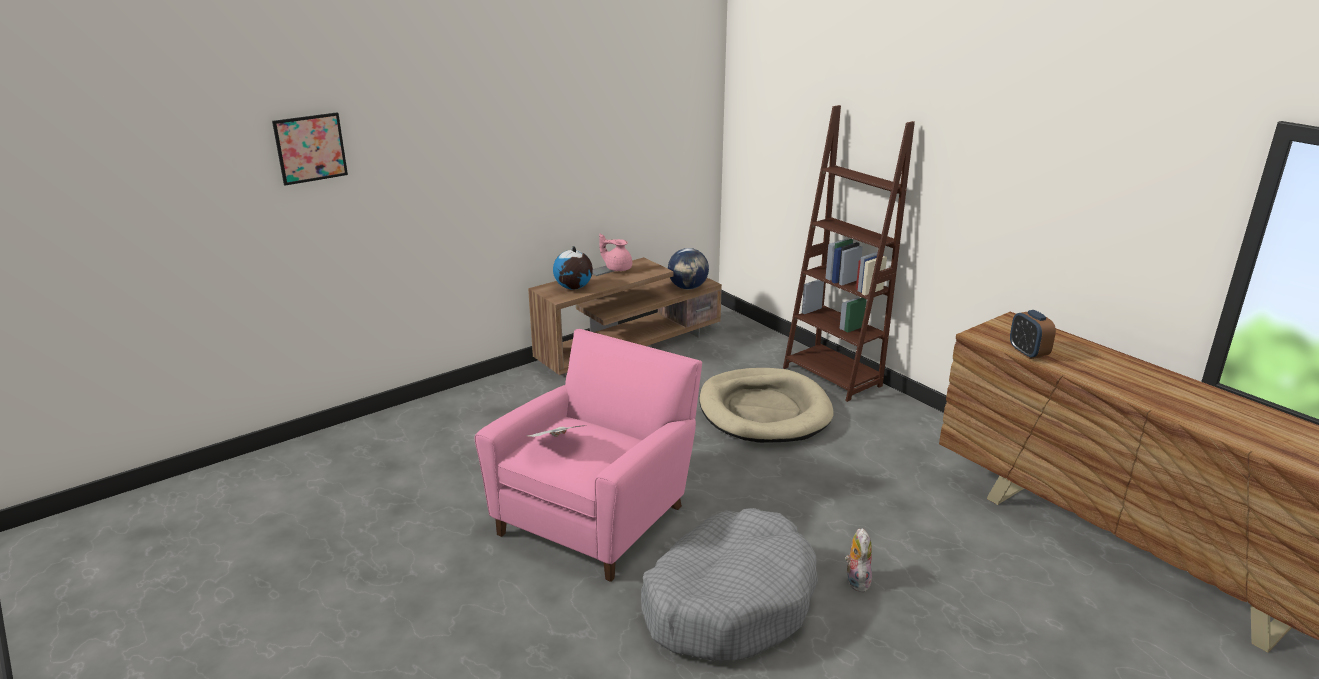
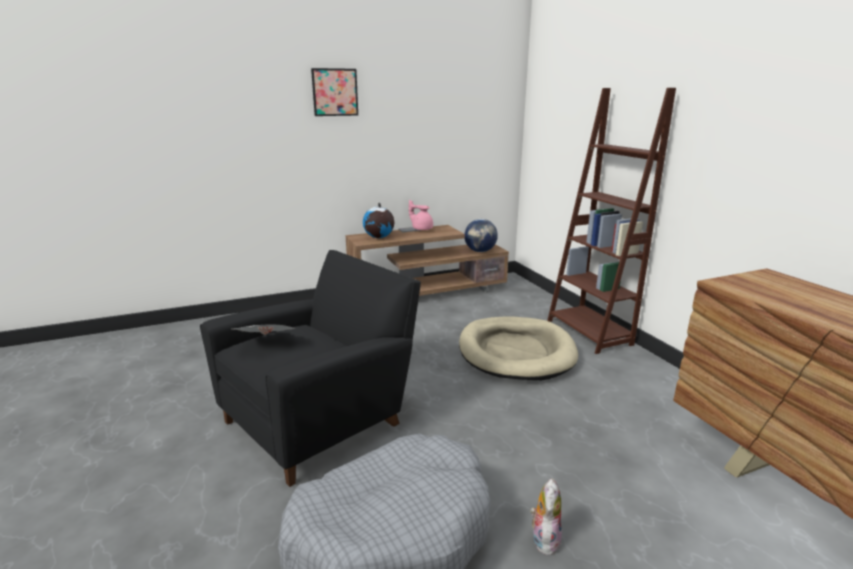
camera: 15 degrees right, 5 degrees down
(310, 148) = (159, 96): picture -> picture (335, 92)
(597, 515) = (320, 419): pink armchair -> black armchair
(1028, 353) = (784, 304): alarm clock -> none

